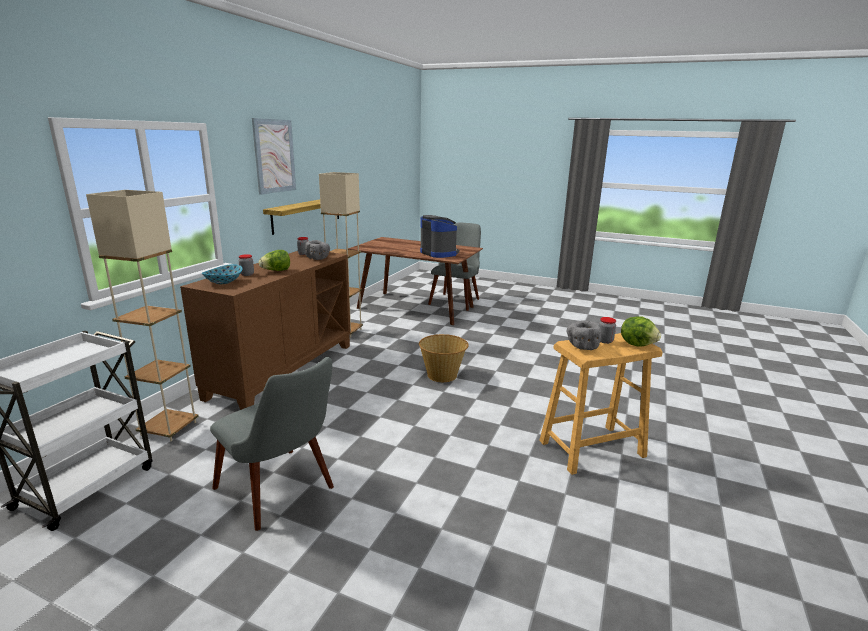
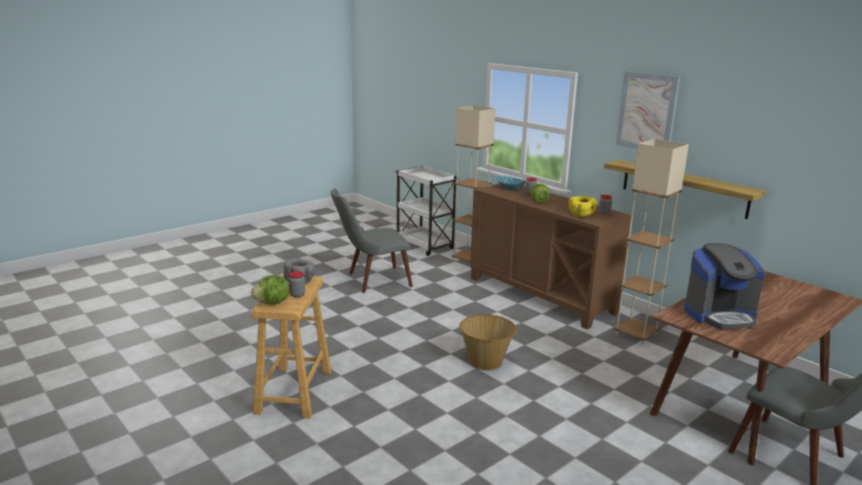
camera: 115 degrees right, 0 degrees up
(318, 258) = (581, 215): grey bowl -> yellow bowl

